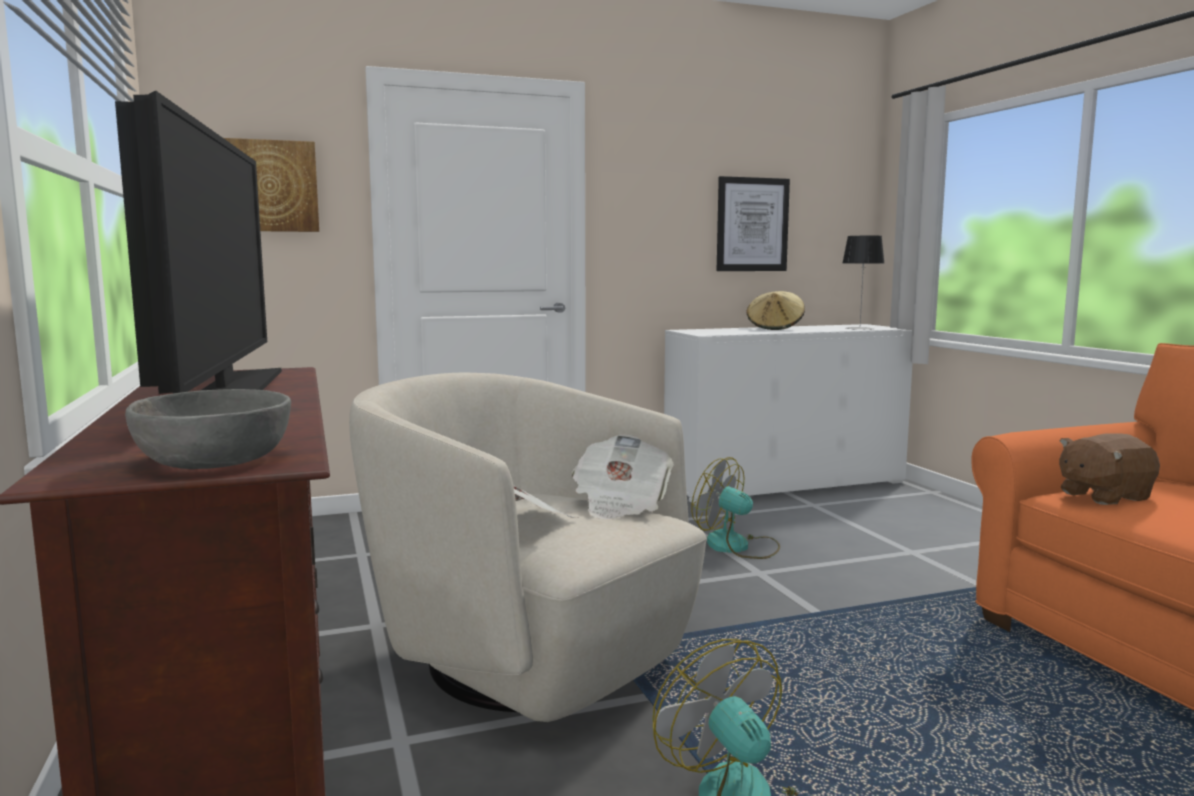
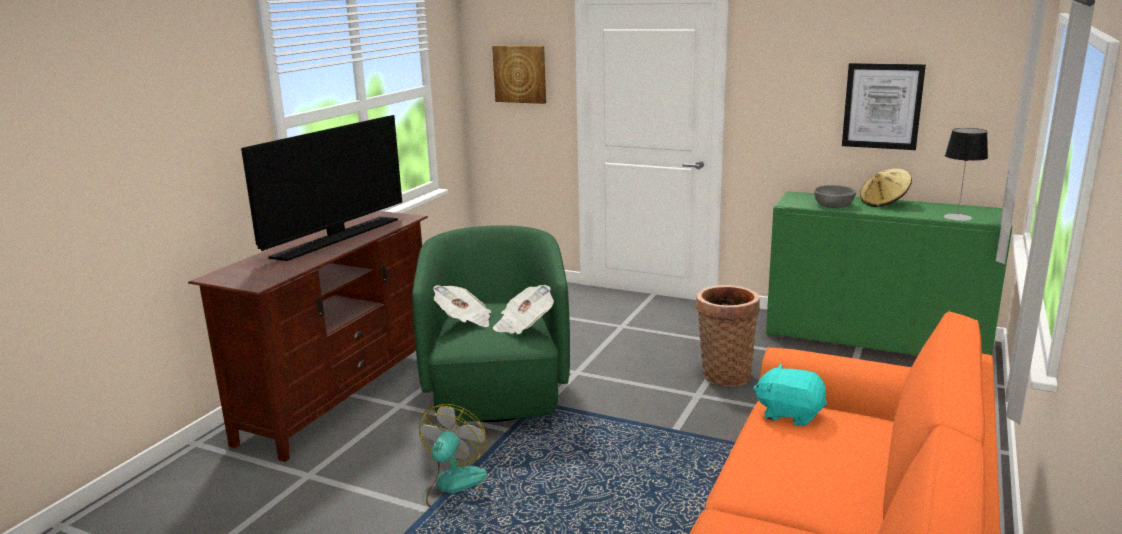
camera: 45 degrees right, 10 degrees up
(215, 460) = (248, 279): grey bowl -> grey bowl (833, 205)
(529, 658) = (497, 393): beige armchair -> green armchair
(737, 546) = (724, 374): fan -> basket
(784, 484) = (875, 339): white cabinet -> green cabinet
(1103, 496) = (790, 414): brown plush toy -> turquoise plush toy

